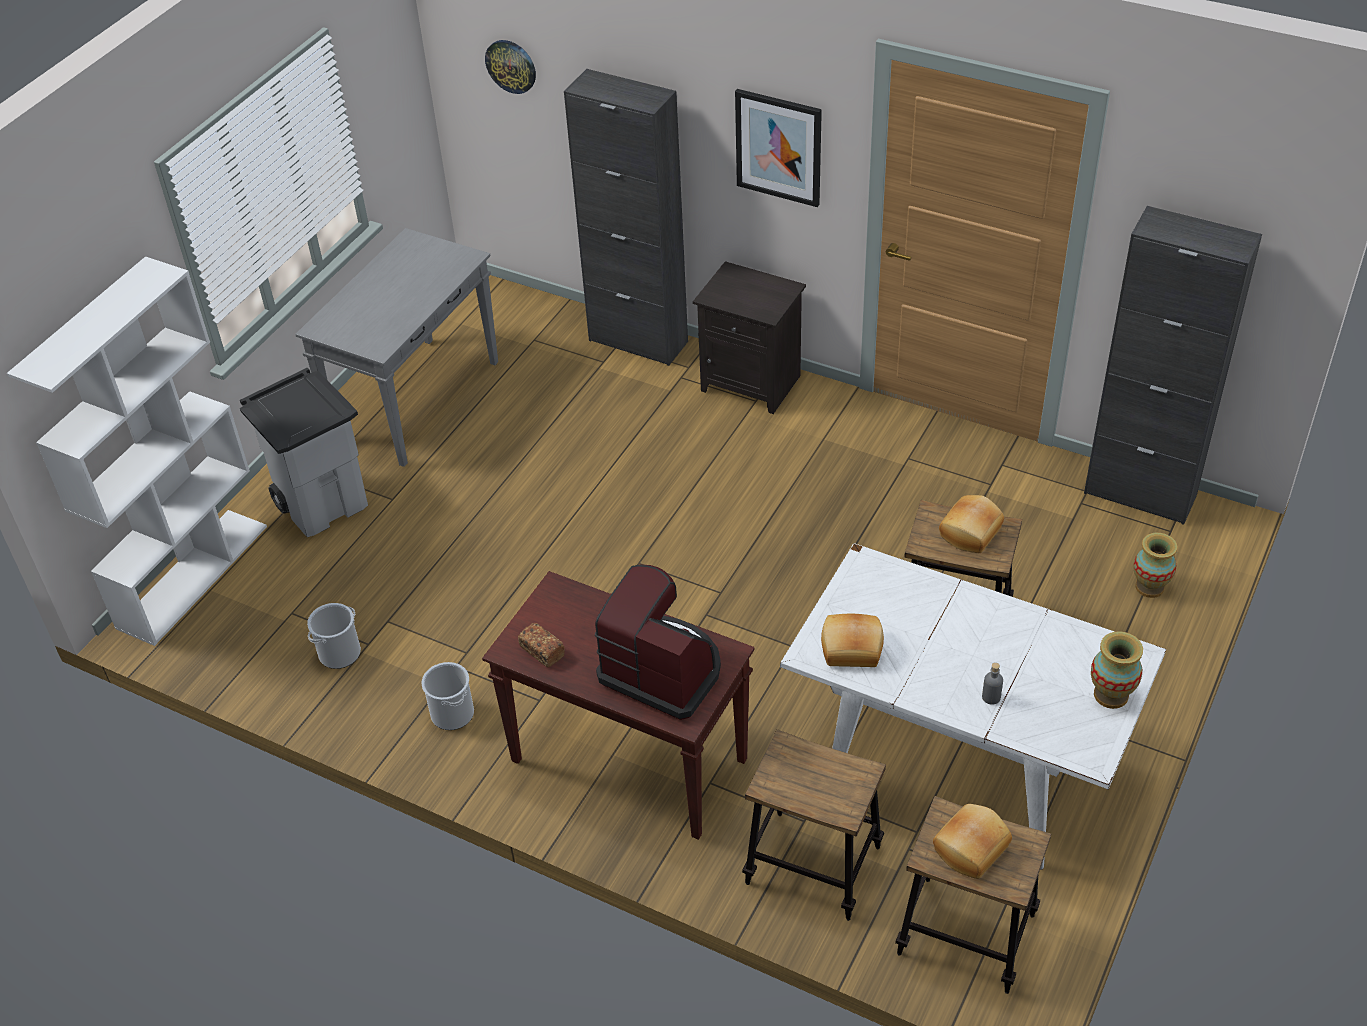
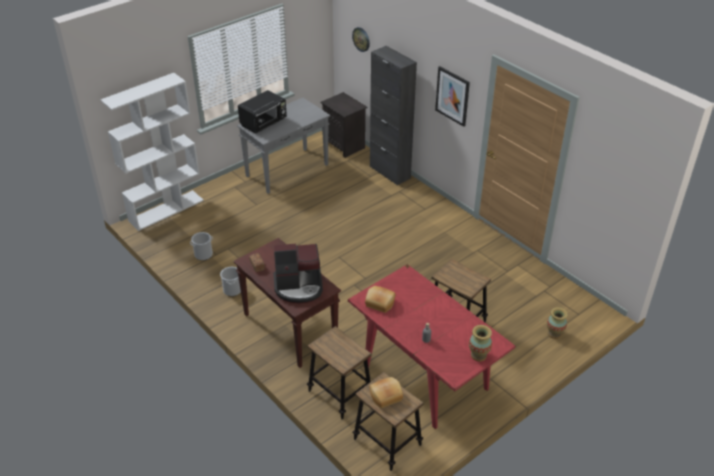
camera: 20 degrees right, 5 degrees down
(323, 503) = (229, 198): grey trash can -> none
(355, 312) = (264, 123): none -> black microwave
(663, 670) = (299, 287): coffee machine -> coffee machine turned 120 degrees clockwise
(752, 383) = (428, 201): black nightstand -> black nightstand (345, 145)
(958, 765) = (424, 376): white dining table -> red dining table
(971, 533) = (465, 277): bread -> none
(1140, 494) = (574, 295): black cabinet -> none

